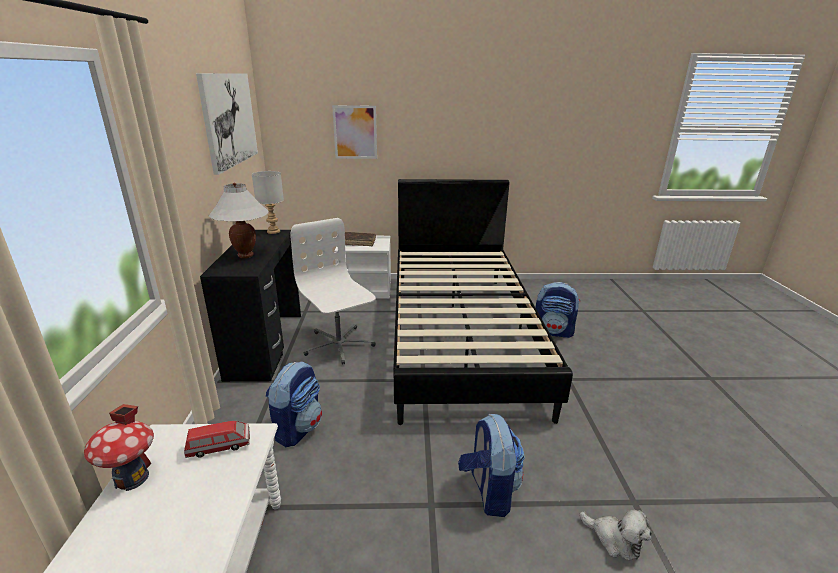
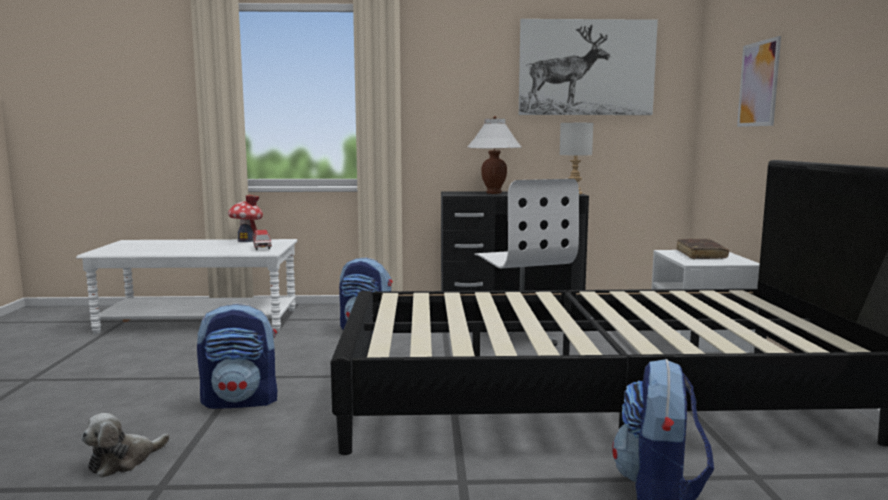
camera: 90 degrees right, 15 degrees down
(338, 345) = (521, 334): white office chair -> white office chair turned 105 degrees clockwise

